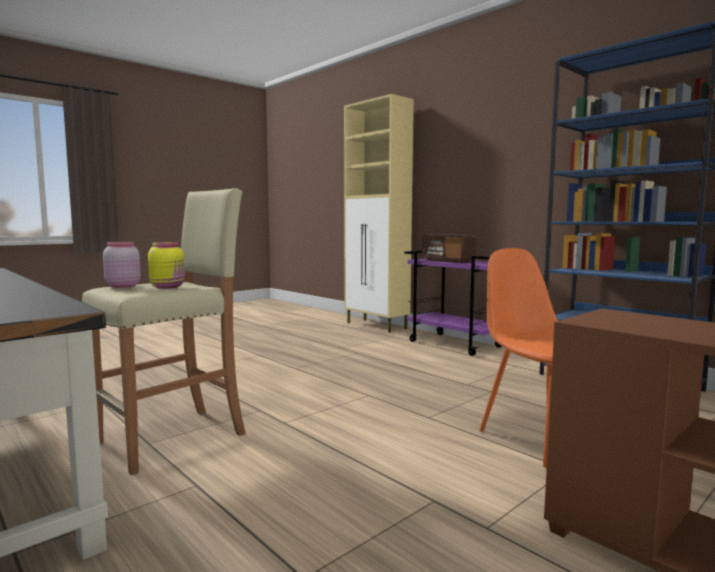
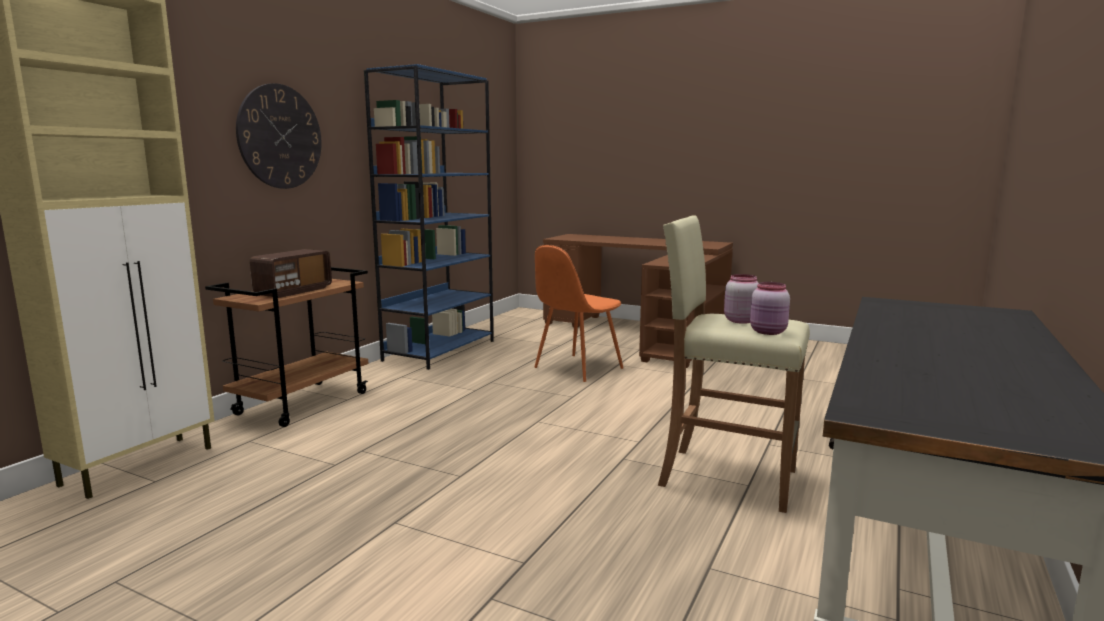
camera: 110 degrees left, 5 degrees up
(168, 287) = (739, 321): yellow jar -> pink jar
(456, 344) = (303, 403): purple cart -> brown cart
(496, 153) = (280, 137): none -> wall clock

